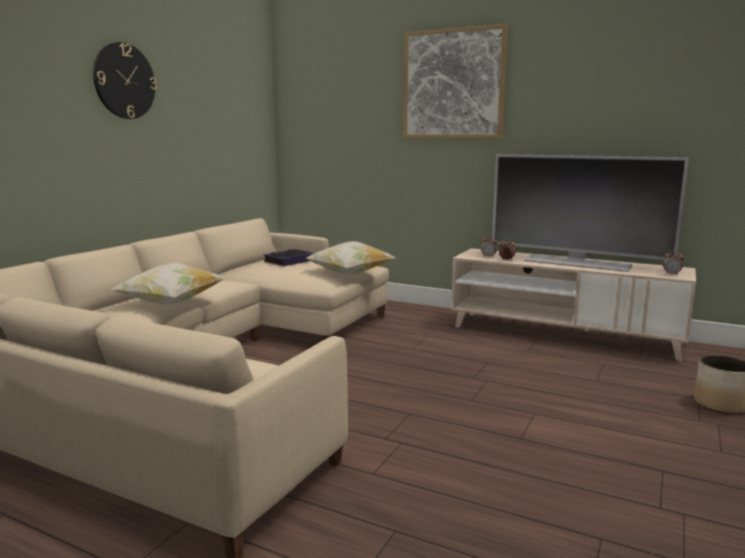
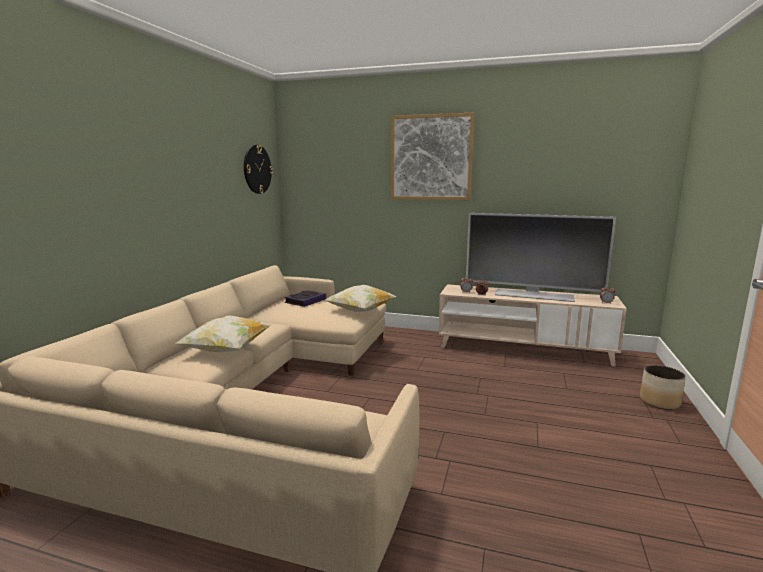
camera: 10 degrees left, 0 degrees up
(124, 81) = (168, 156): wall clock -> wall clock (257, 169)

